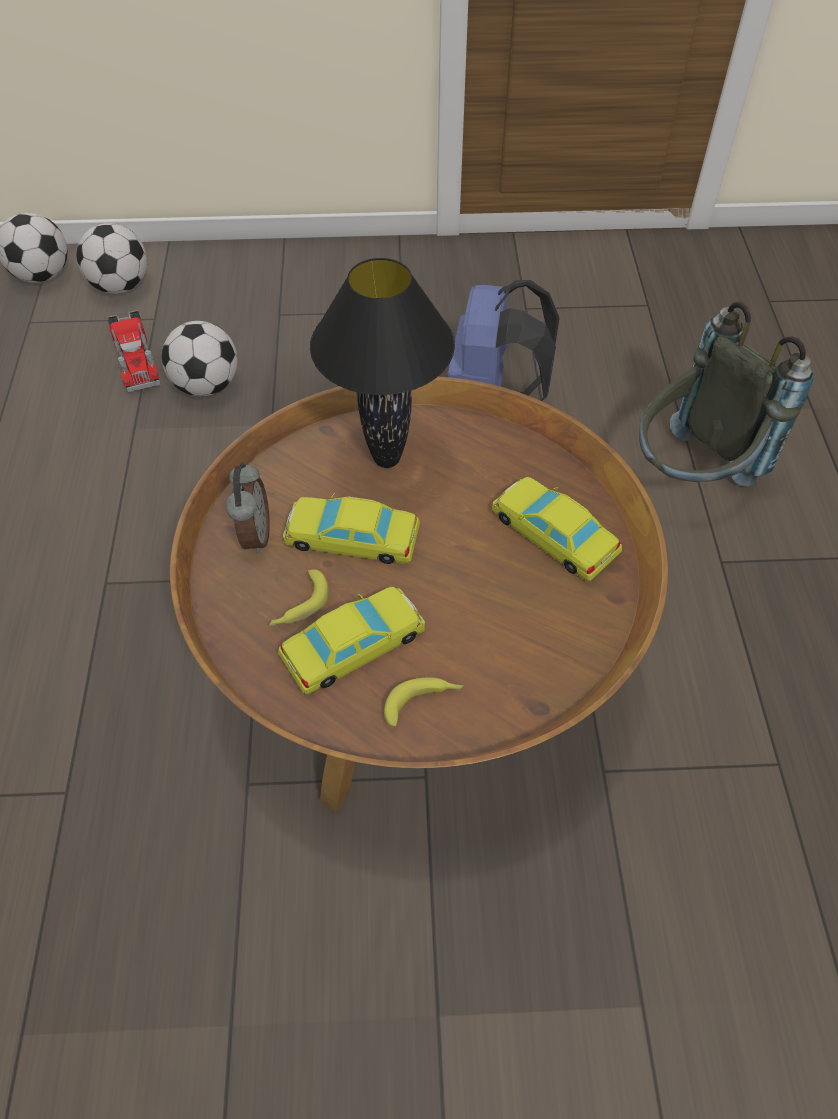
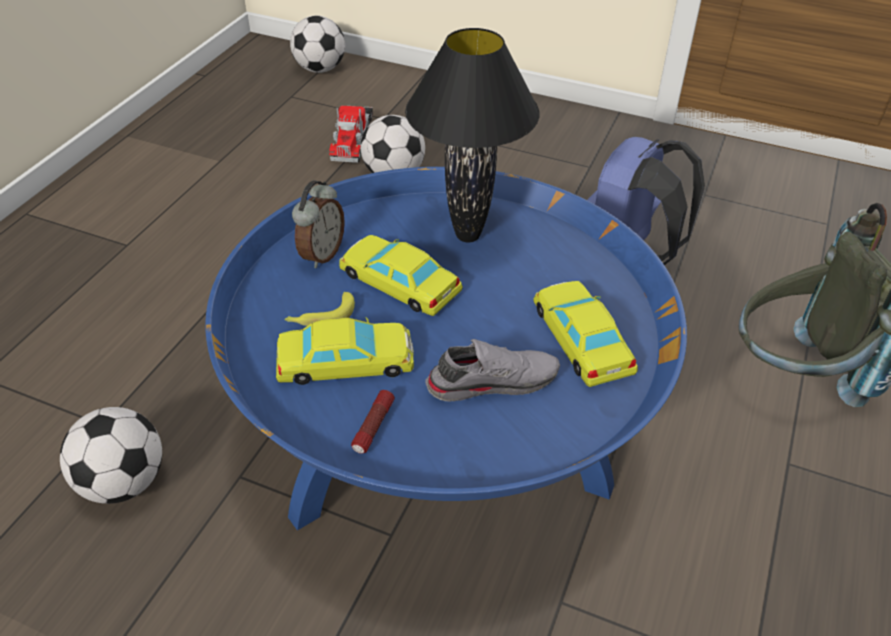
camera: 25 degrees right, 10 degrees down
(120, 286) = (372, 90): football -> football (124, 482)
(418, 656) = (444, 434): brown coffee table -> blue coffee table
(423, 702) = (373, 427): banana -> flashlight
(500, 609) = (492, 380): none -> grey shoe

